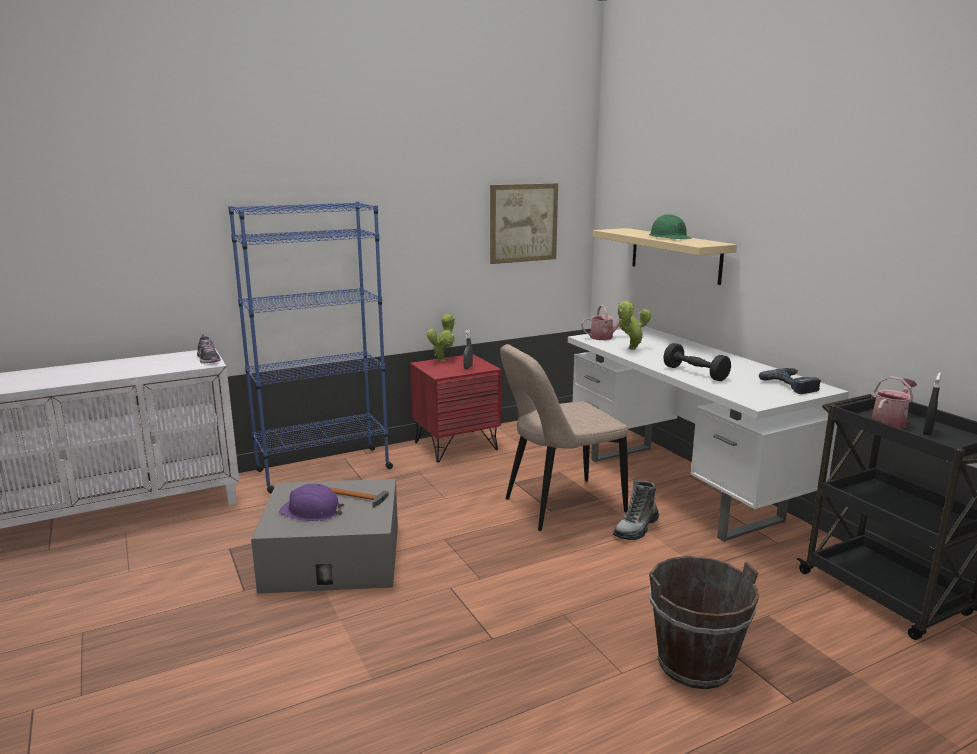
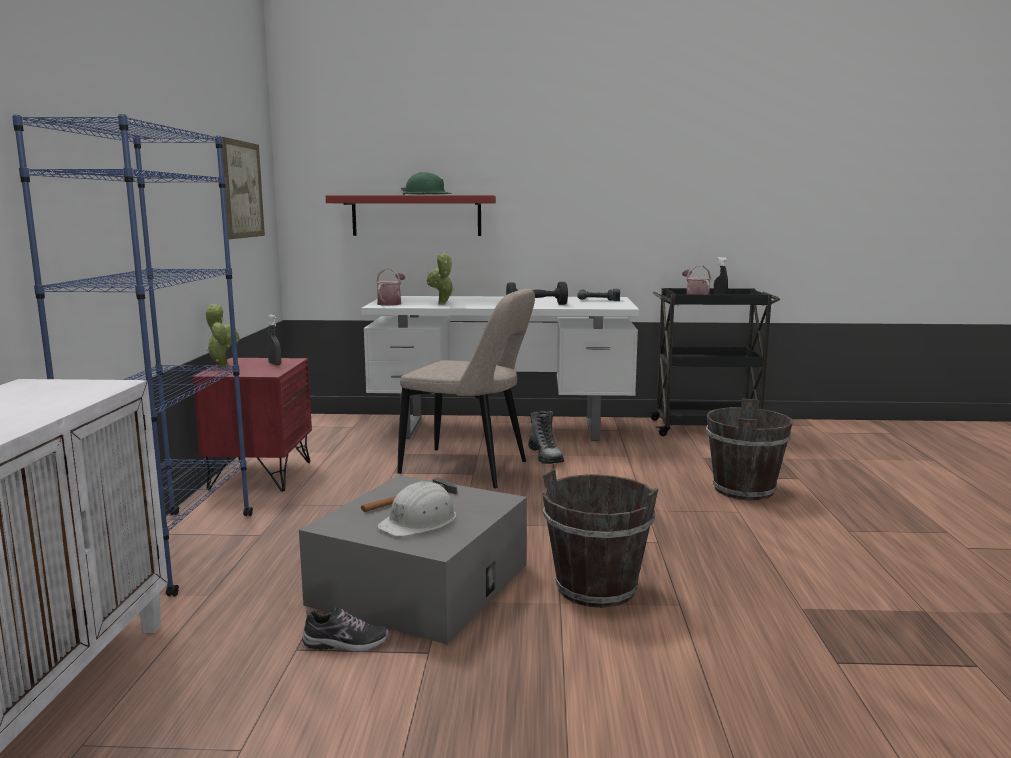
camera: 60 degrees left, 5 degrees down
(208, 359) = (82, 383): shoe -> shoe (345, 643)
(311, 511) = (419, 522): purple hard hat -> white hard hat
(375, 629) = (597, 588): none -> brown bucket
(559, 506) = (469, 469): beige chair -> beige chair turned 75 degrees counterclockwise
(675, 255) = (416, 216): beige shelf -> red shelf

